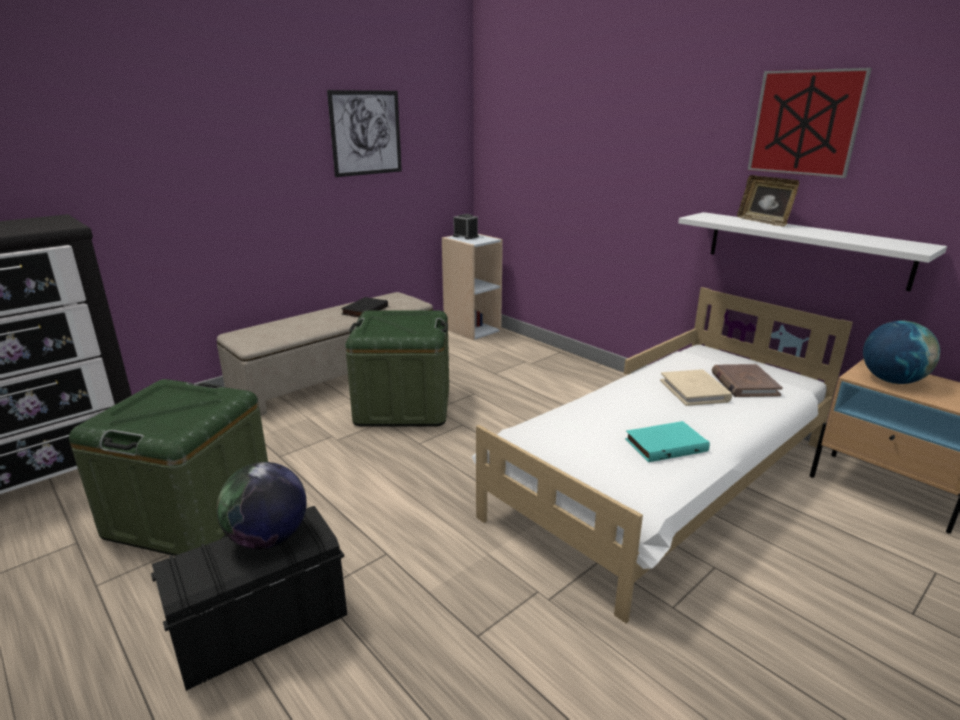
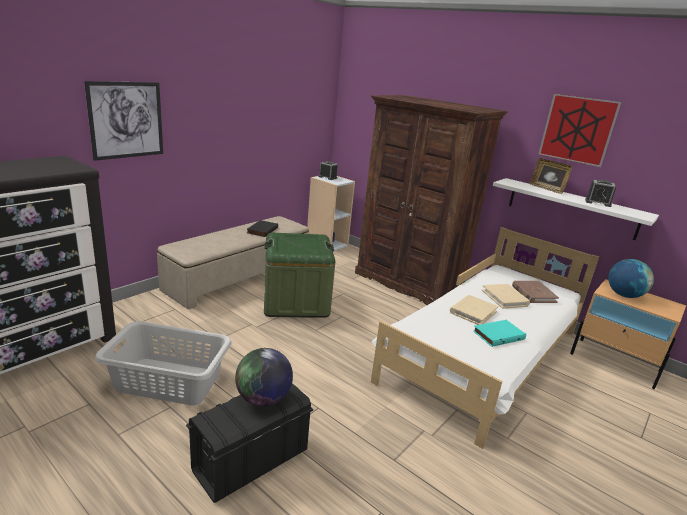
camera: 10 degrees left, 0 degrees up
(191, 512) = (168, 380): green storage box -> grey laundry basket
(366, 133) = (268, 101): picture -> picture (126, 120)
(574, 376) = (408, 282): none -> brown wardrobe
(635, 411) = (473, 312): none -> beige book
(842, 235) = (597, 203): none -> alarm clock

